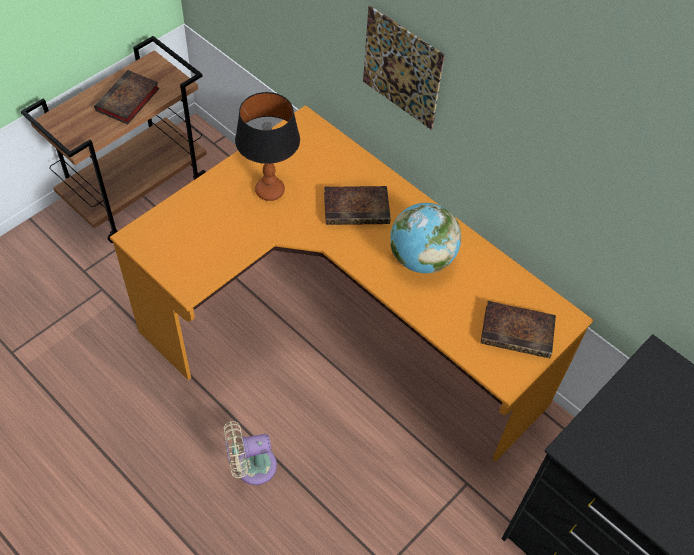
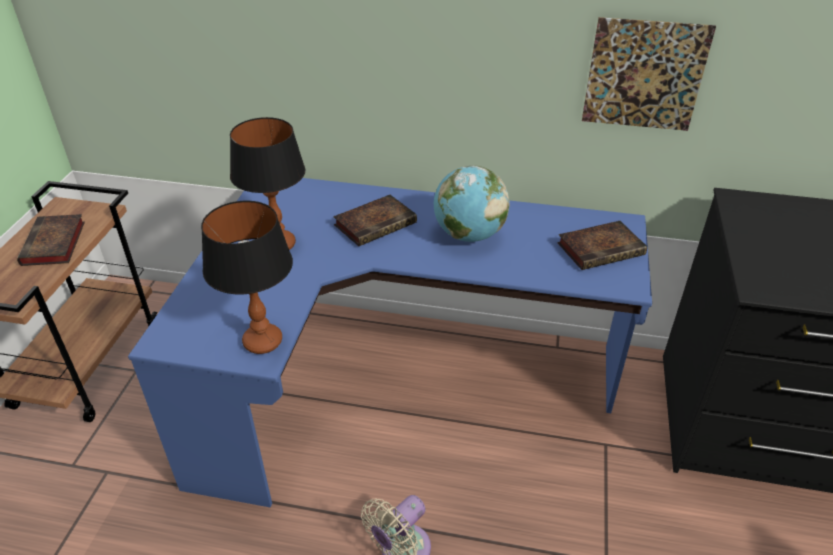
camera: 30 degrees left, 15 degrees down
(199, 273) = (263, 341): none -> table lamp
(342, 333) = (393, 383): orange desk -> blue desk
(402, 68) = (367, 59): picture -> picture (644, 75)

